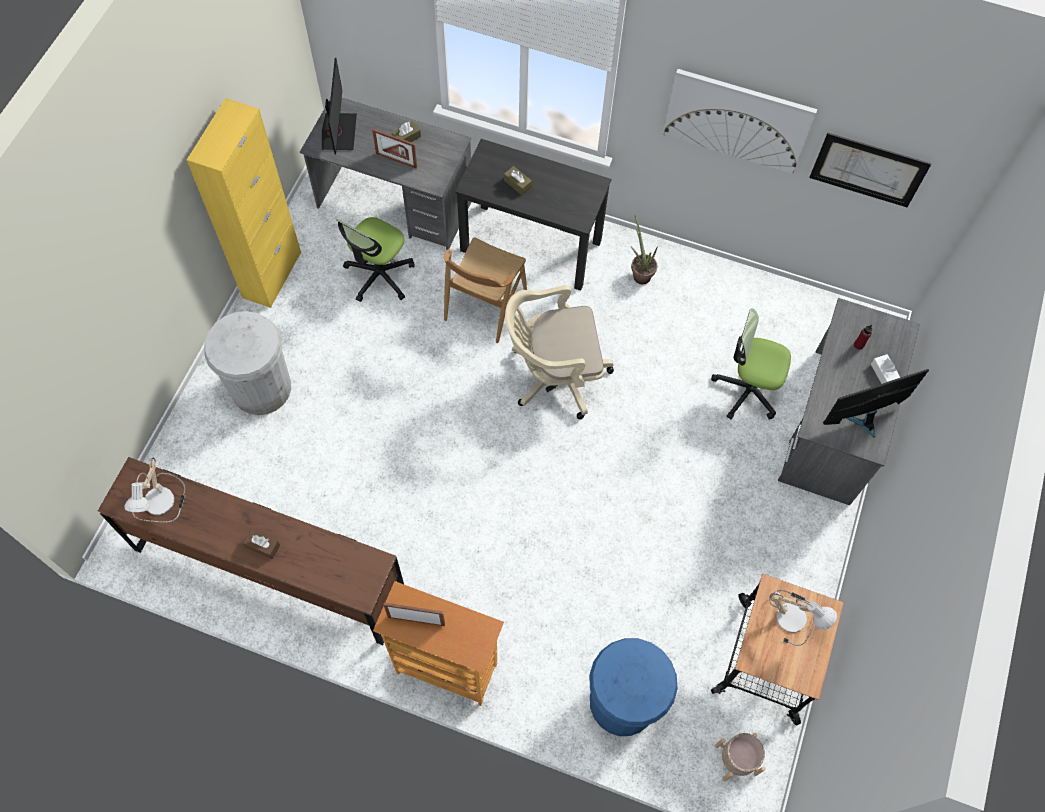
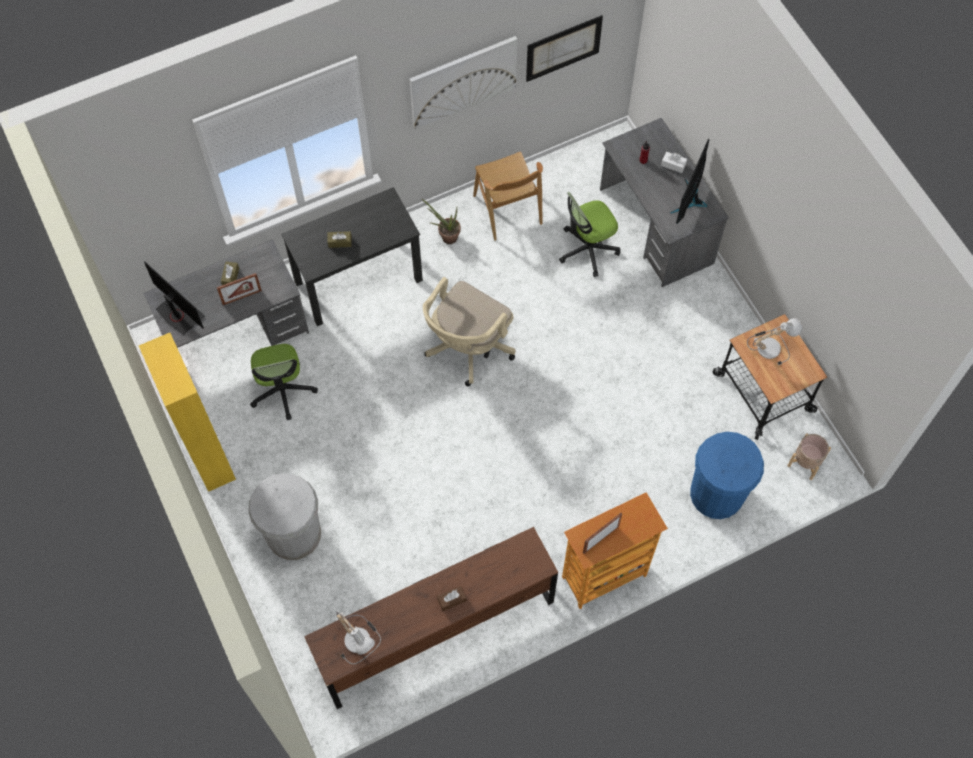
camera: 45 degrees left, 0 degrees up
(485, 306) = (374, 346): brown chair -> brown chair (507, 210)

